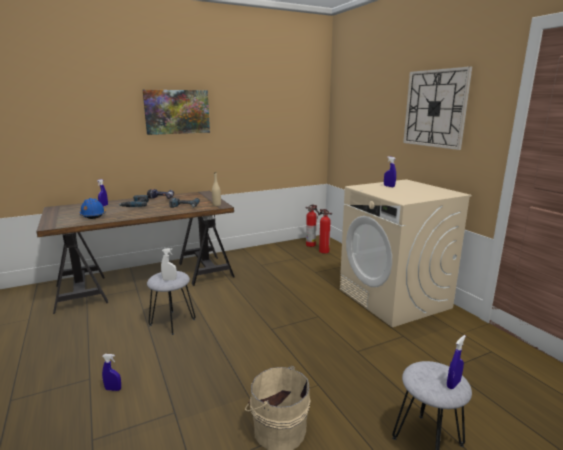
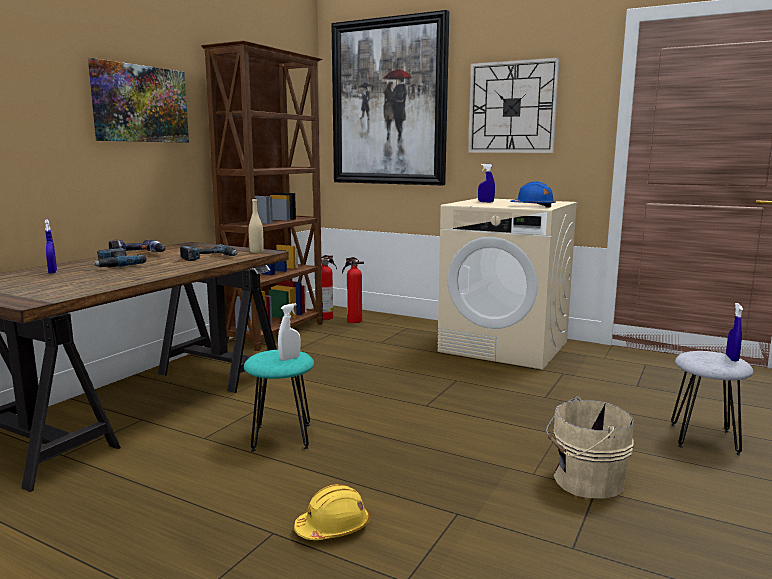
camera: 35 degrees left, 5 degrees down
(93, 215) = (75, 282): blue hard hat -> blue hard hat (533, 206)
(113, 389) = (333, 527): blue spray bottle -> yellow hard hat
(172, 322) = (281, 437): grey stool -> turquoise stool
(268, 250) = (276, 333): none -> brown bookcase
(363, 100) = (389, 103): none -> picture

